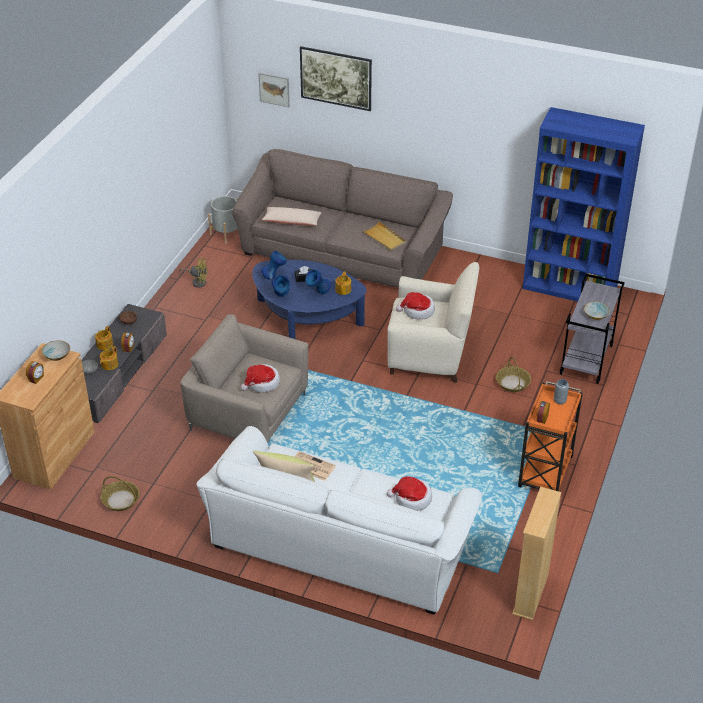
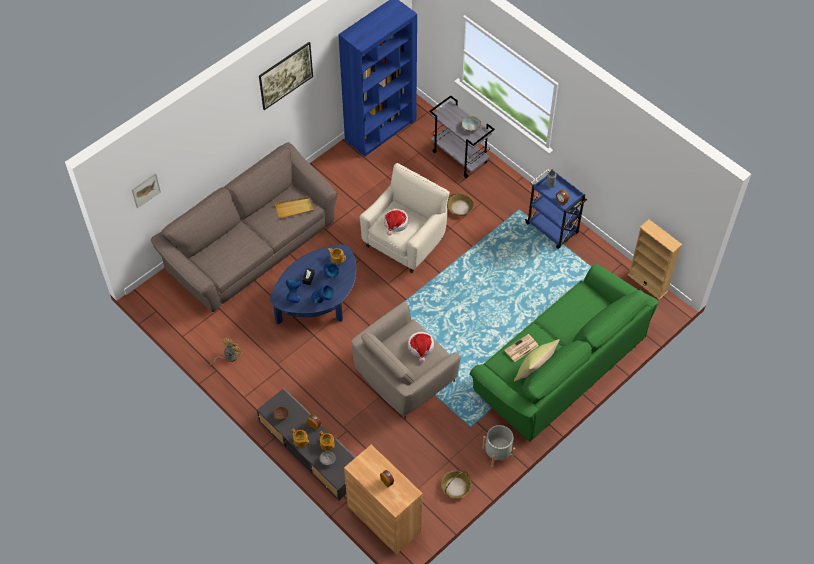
camera: 65 degrees left, 15 degrees up
(57, 355) = (366, 460): bowl -> none
(226, 234) = (176, 315): grey planter -> grey planter (498, 453)
(292, 221) = (234, 259): beige pillow -> none
(336, 91) = (192, 150): picture -> picture (286, 84)
(341, 541) = (559, 365): white sofa -> green sofa
(412, 499) = (578, 304): hat -> none
(545, 473) = (552, 229): orange cart -> blue cart

